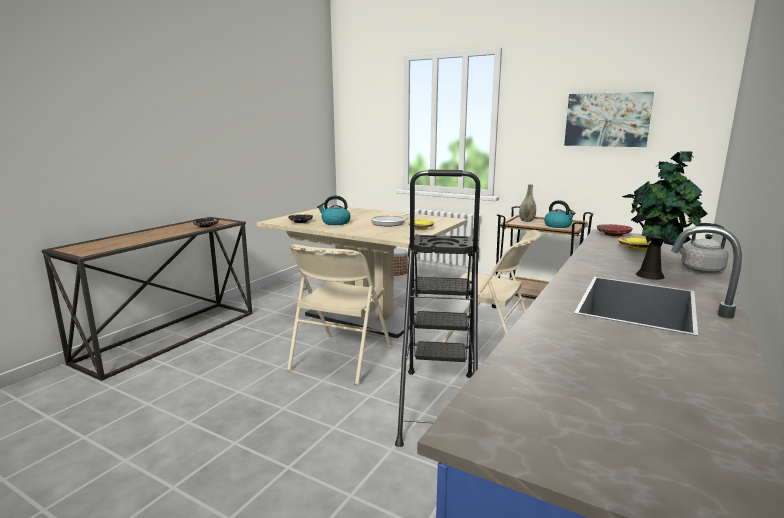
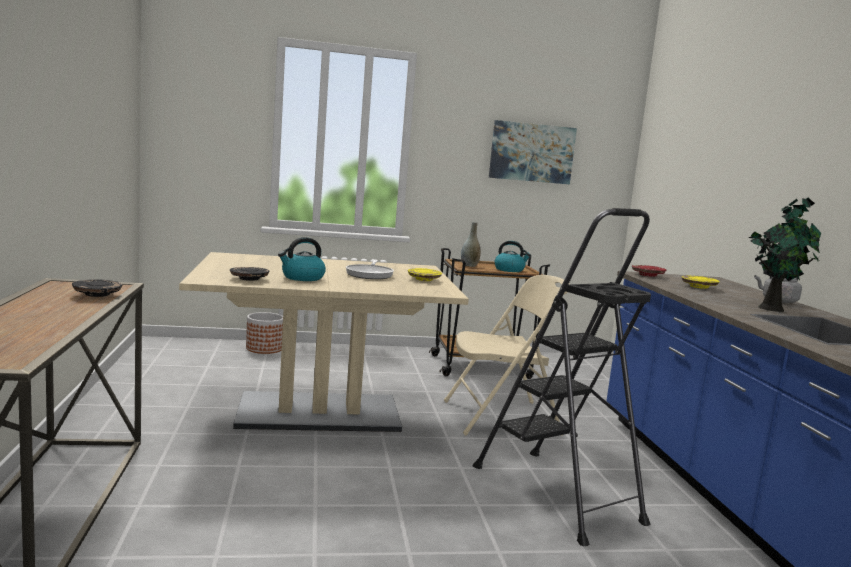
camera: 40 degrees left, 5 degrees down
(341, 358) = (377, 472): beige chair -> none

